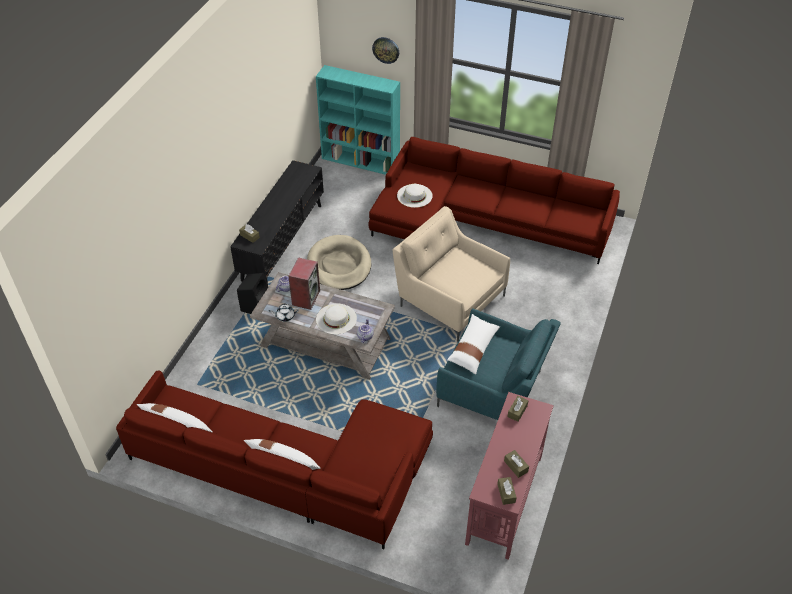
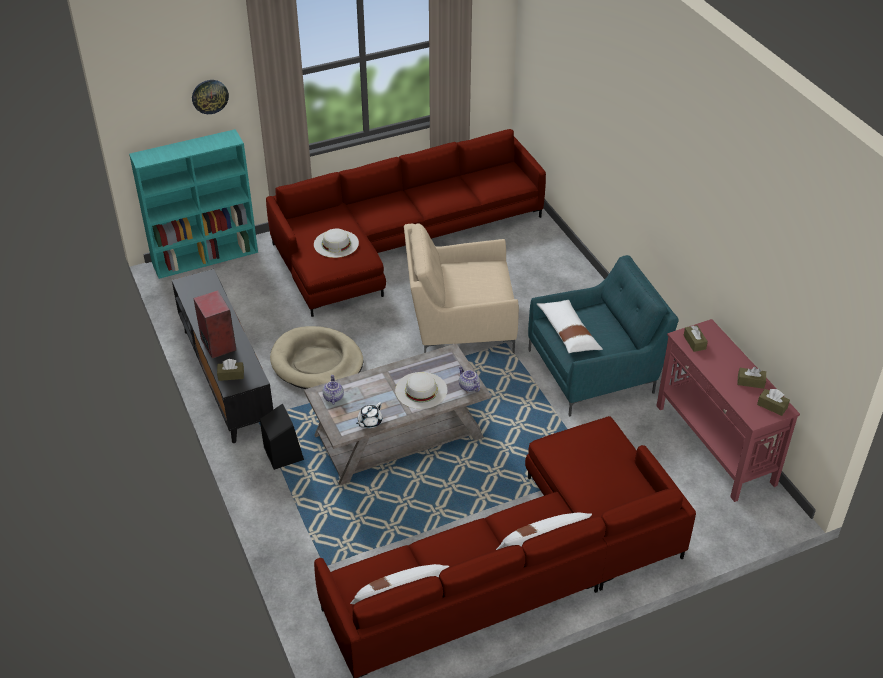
camera: 45 degrees left, 5 degrees down
(305, 297) = (365, 392): speaker -> speaker (217, 344)

